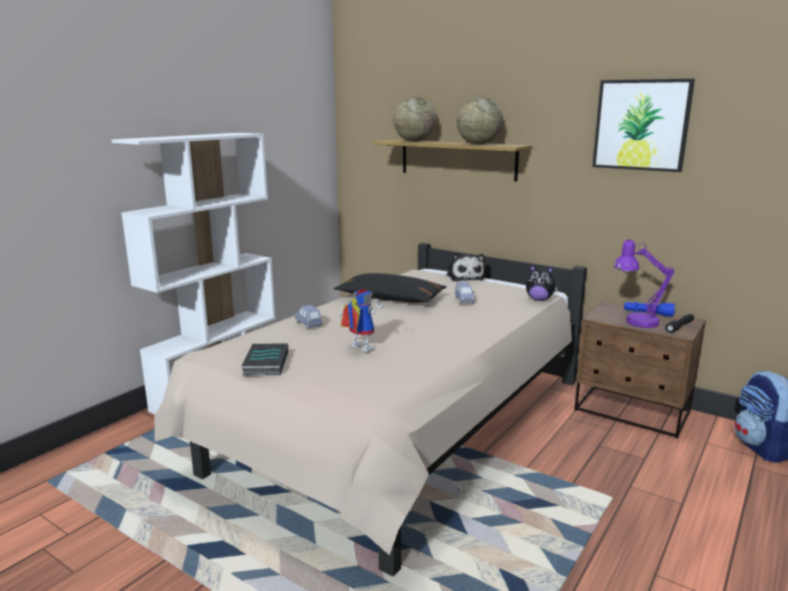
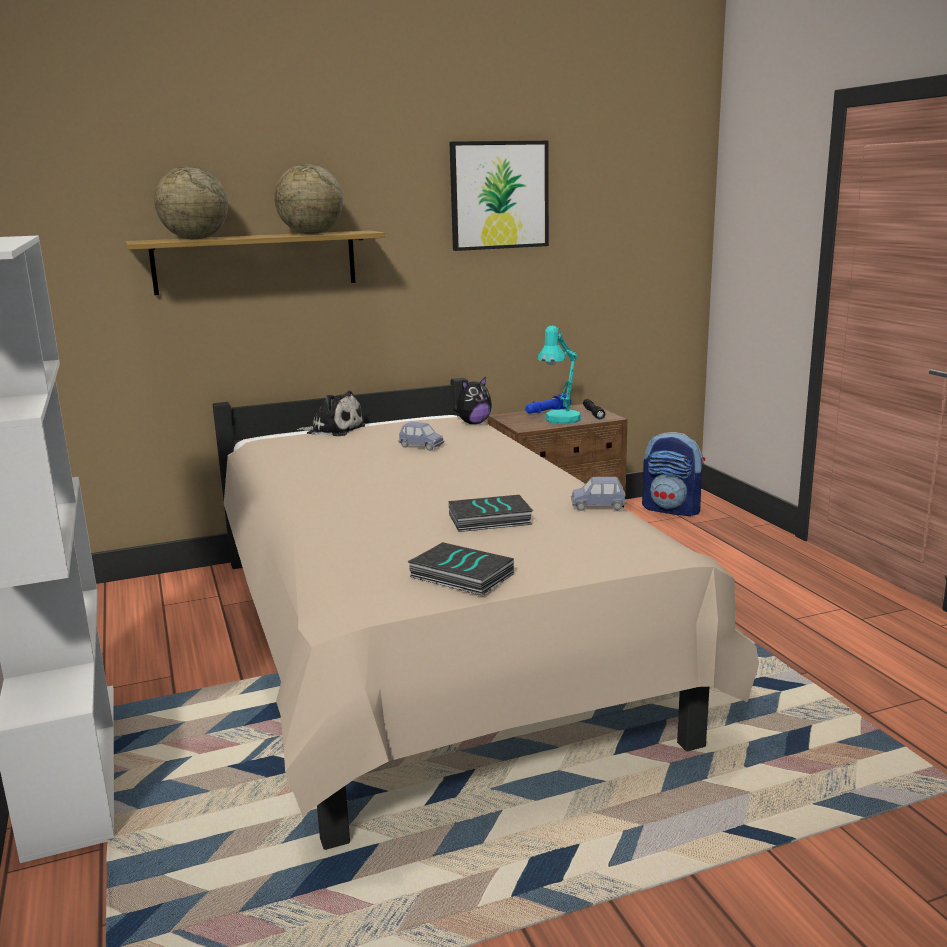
camera: 55 degrees left, 0 degrees up
(308, 324) = (353, 528): blue toy car -> blue toy car (598, 506)
(358, 348) = (489, 520): toy robot -> book
(390, 299) = (344, 473): black pillow -> none
(635, 322) = (559, 421): purple table lamp -> turquoise table lamp

